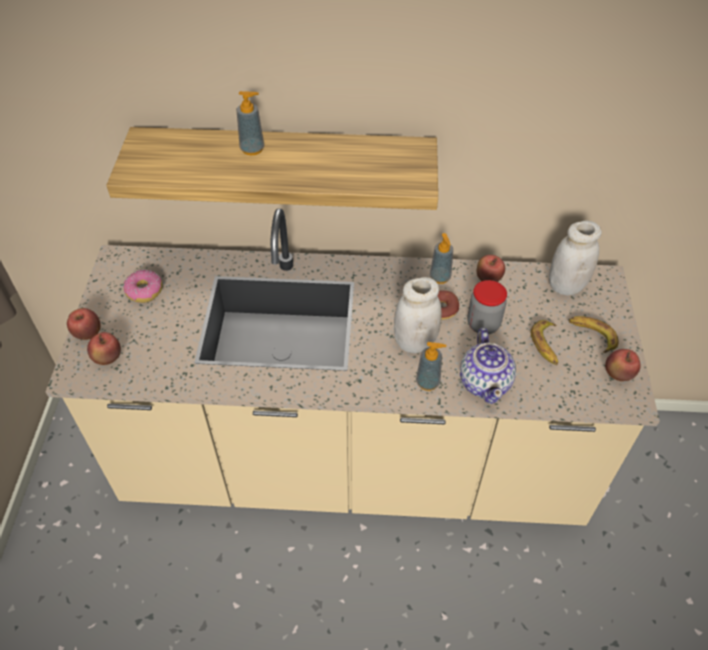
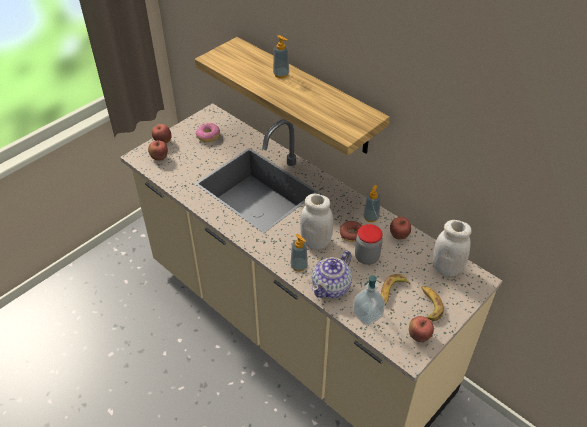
camera: 40 degrees right, 5 degrees down
(550, 387) = (367, 314): none -> soap dispenser

